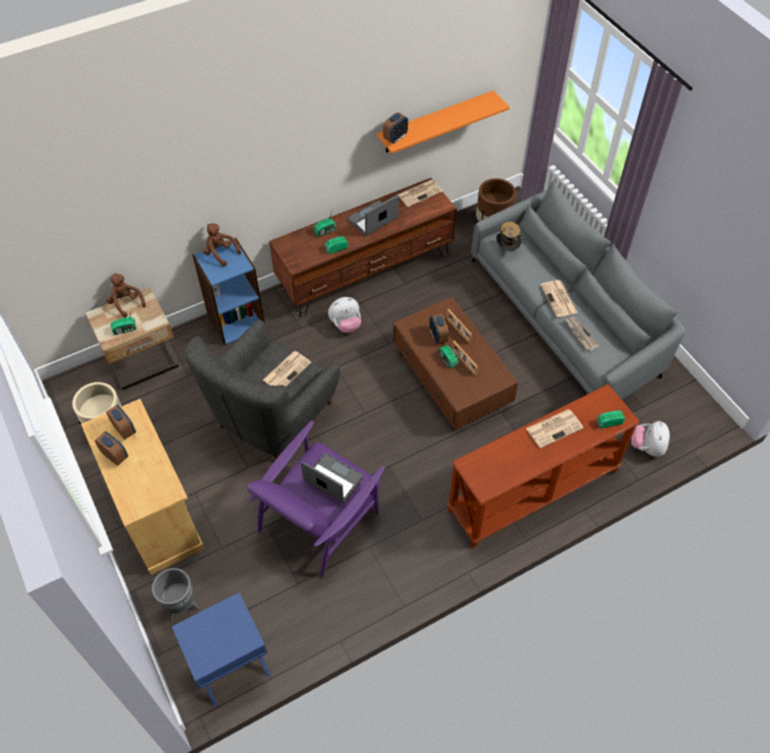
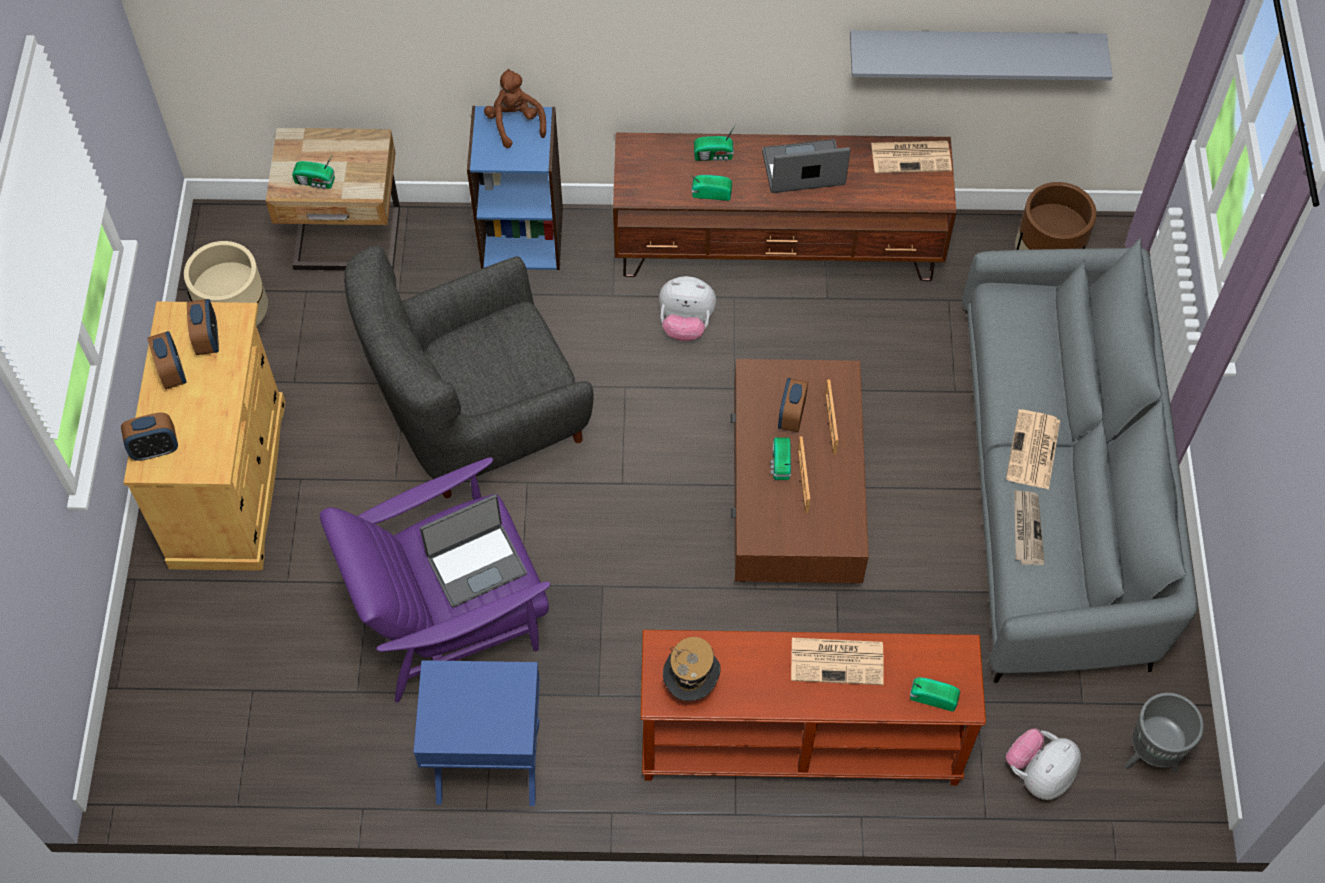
camera: 30 degrees right, 5 degrees up
(126, 303) = (341, 140): brown plush toy -> none
(181, 607) = (181, 637): grey planter -> grey planter (1149, 755)
(231, 666) = (196, 759): blue nightstand -> blue nightstand (488, 762)
(287, 371) = (515, 360): newspaper -> none
(332, 480) = (476, 564): laptop -> laptop turned 90 degrees clockwise
(395, 138) = (875, 52): alarm clock -> alarm clock (155, 449)
(435, 122) = (974, 49): orange shelf -> grey shelf
(507, 250) = (1006, 323): hat -> hat (691, 684)

